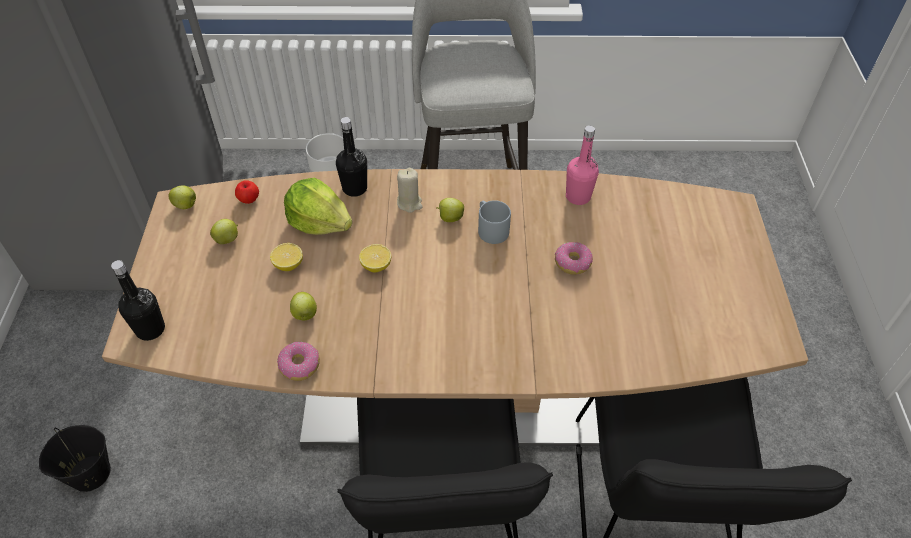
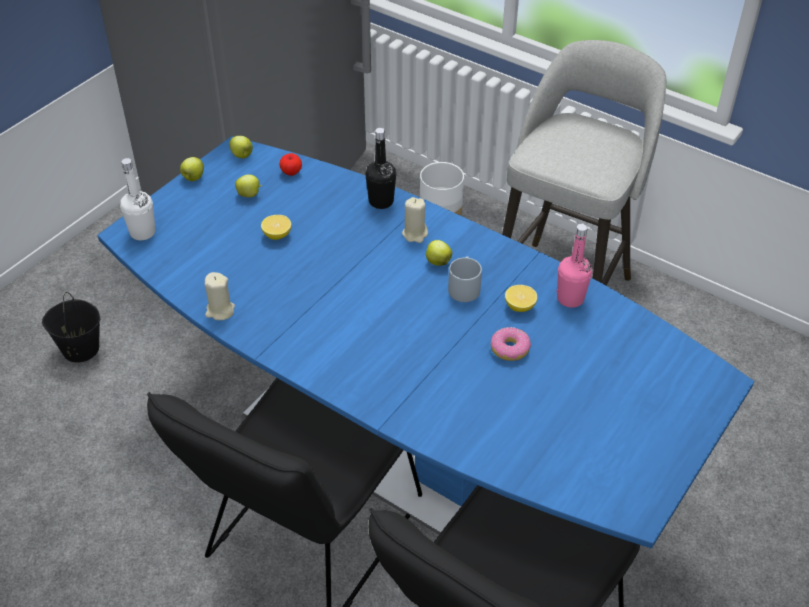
camera: 35 degrees right, 5 degrees down
(150, 329) = (142, 232): black bottle -> white bottle
(299, 365) = (220, 311): donut -> beige candle
(305, 315) = (256, 277): apple -> apple (193, 178)
(319, 222) = (329, 214): lettuce -> none
(376, 265) = (342, 269): lemon -> lemon (520, 306)
(455, 391) = (404, 448): brown dining table -> blue dining table

